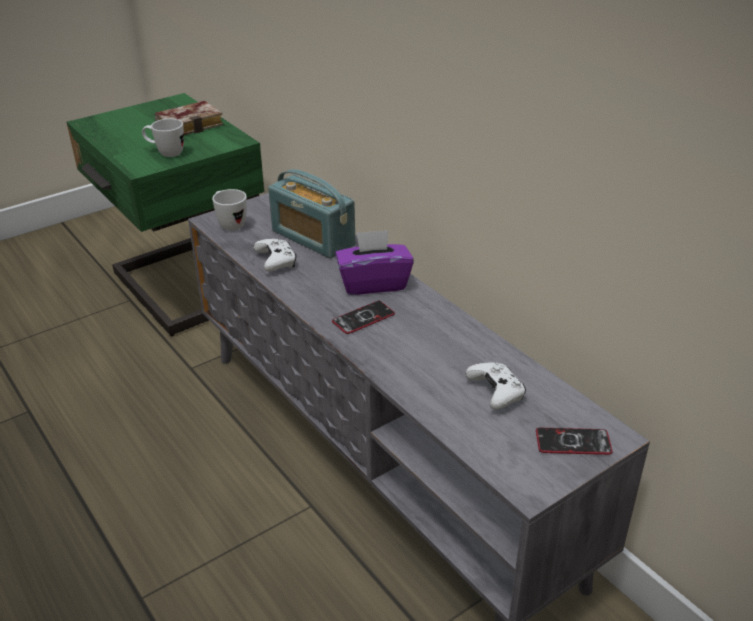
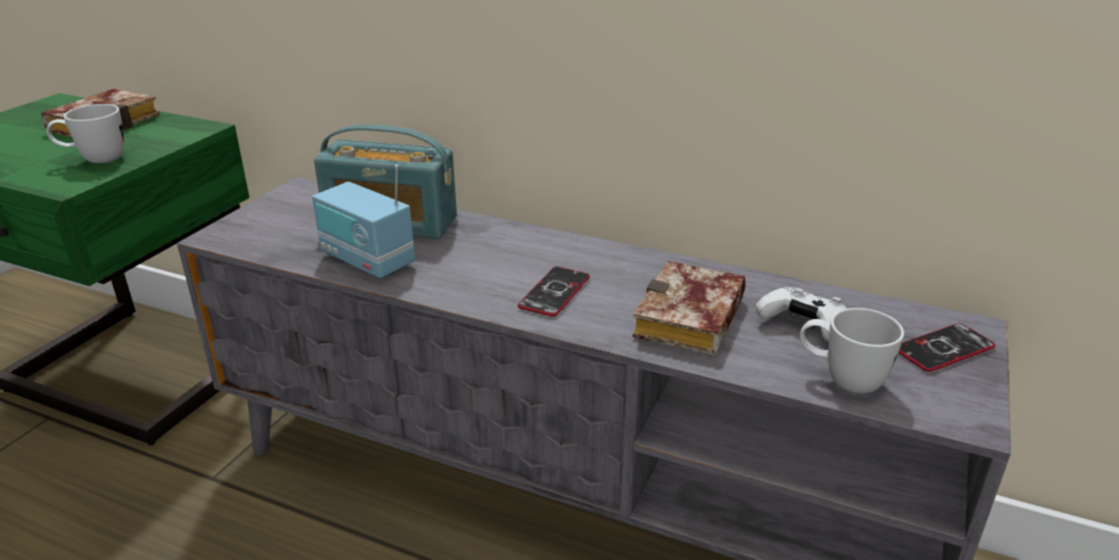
camera: 30 degrees left, 5 degrees down
(230, 224) = (252, 234): white mug -> white mug (840, 379)
(276, 262) = (367, 261): white game controller -> radio
(373, 283) = (524, 251): purple tissue box -> none
(426, 366) = (692, 322): none -> book

